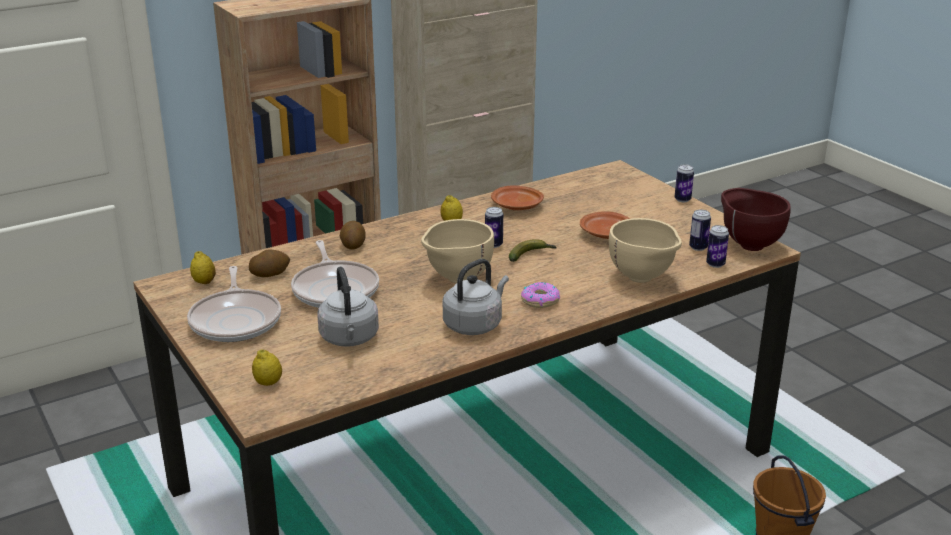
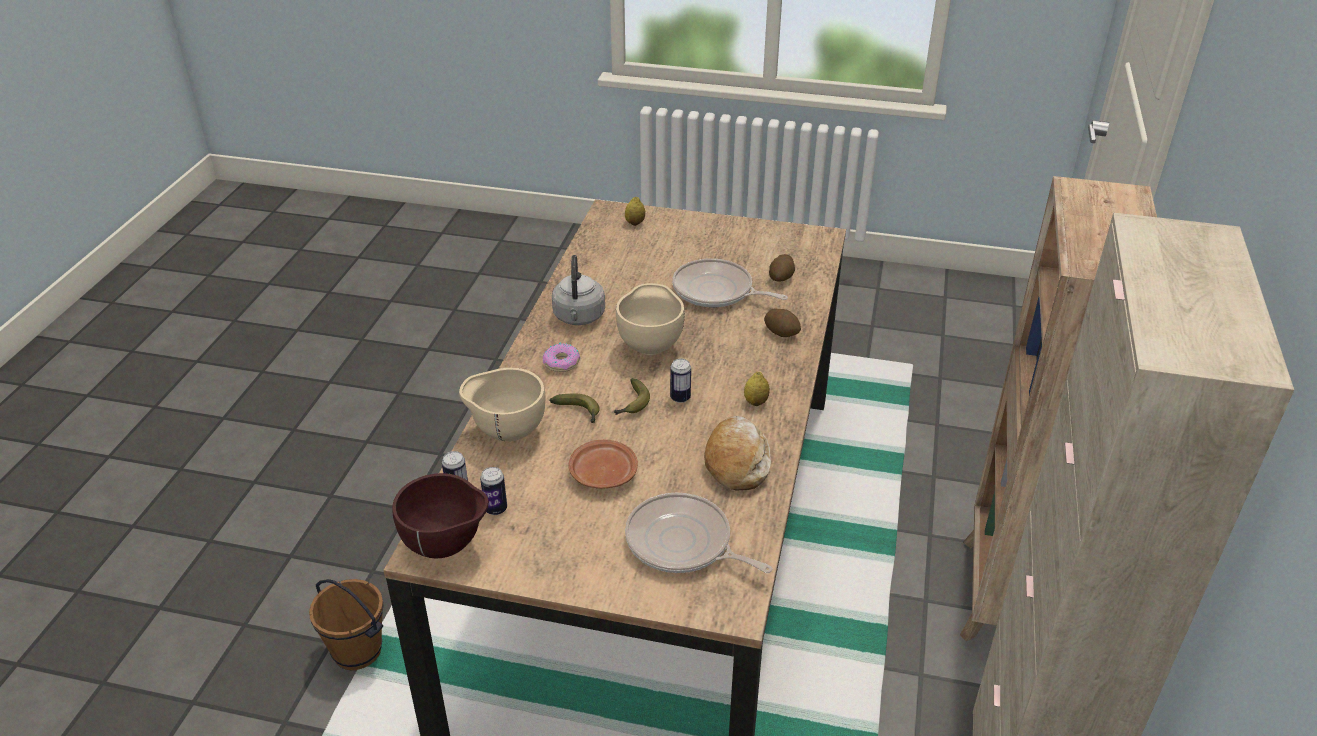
camera: 135 degrees right, 10 degrees up
(204, 282) = (805, 250): lemon -> none
(236, 320) = (729, 241): frying pan -> frying pan (683, 543)
(349, 339) = (640, 266): grey kettle -> none
(517, 206) = (737, 461): brown plate -> bread
(574, 267) = (579, 412): none -> banana
(682, 199) = (591, 591): can -> none

